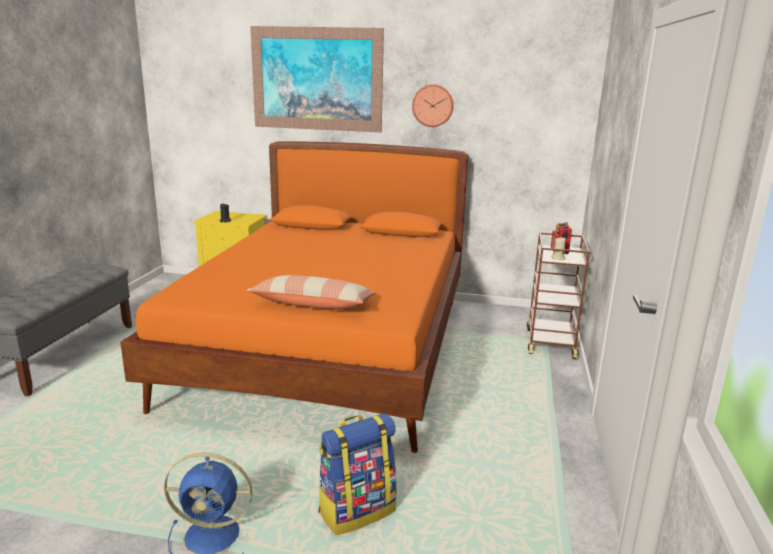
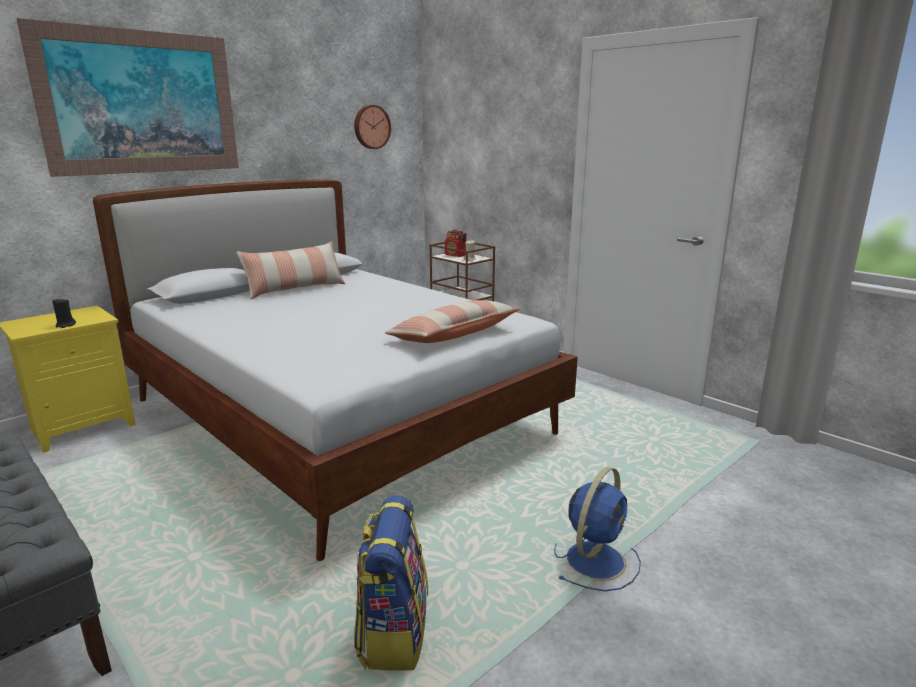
camera: 55 degrees left, 0 degrees up
(330, 349) = (338, 417): orange bed -> white bed
(357, 511) = (611, 480): backpack -> backpack (392, 633)
(358, 237) = (295, 289): none -> pillow
(433, 105) = (289, 132): wall clock -> wall clock (371, 127)

